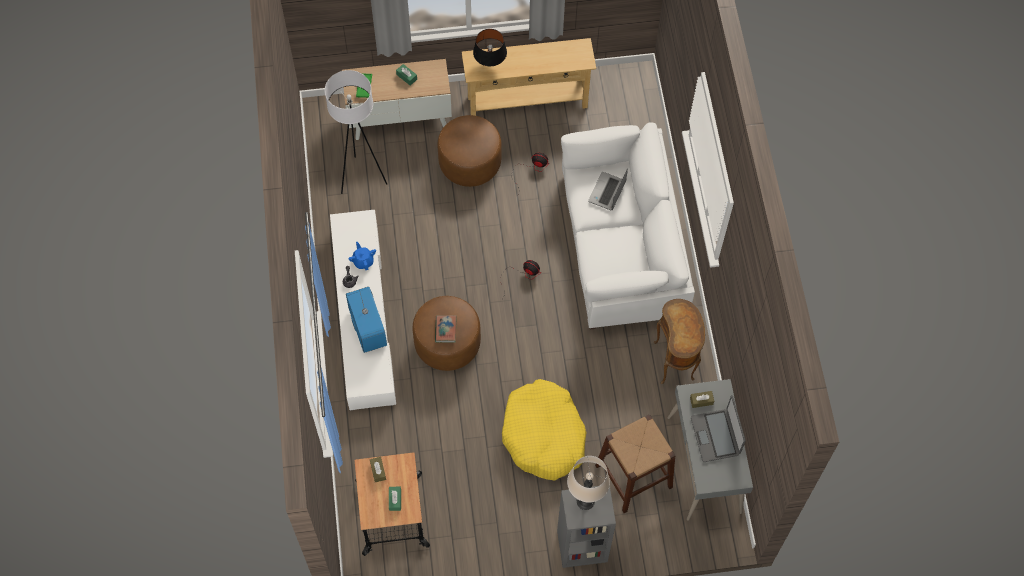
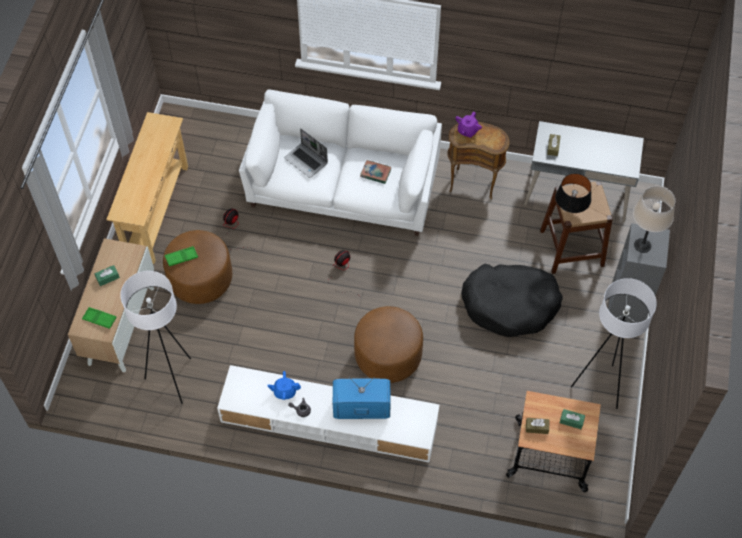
camera: 70 degrees left, 5 degrees down
(445, 329) = (396, 335): book -> book (375, 173)
(461, 129) = (181, 257): none -> green tray
(481, 541) = (599, 386): none -> white floor lamp
(490, 64) = (134, 200): black table lamp -> black table lamp (569, 211)
(544, 435) = (510, 304): yellow dog bed -> black dog bed
(685, 314) = (467, 131): none -> purple teapot
(715, 436) = (589, 148): laptop -> none

